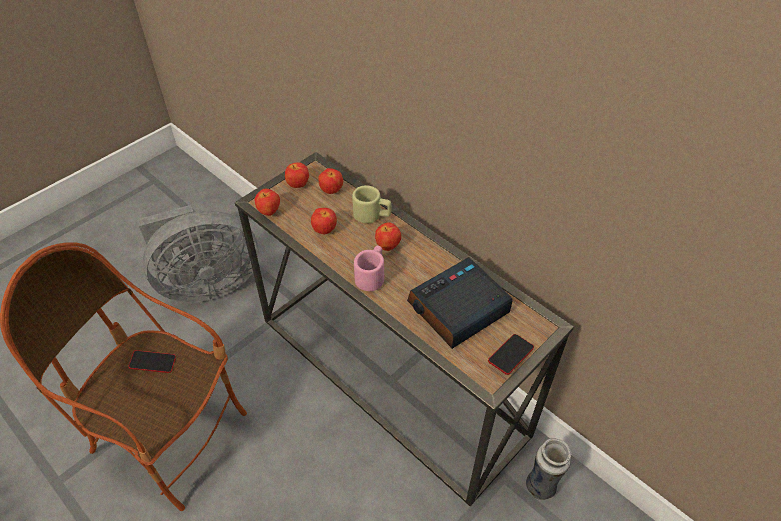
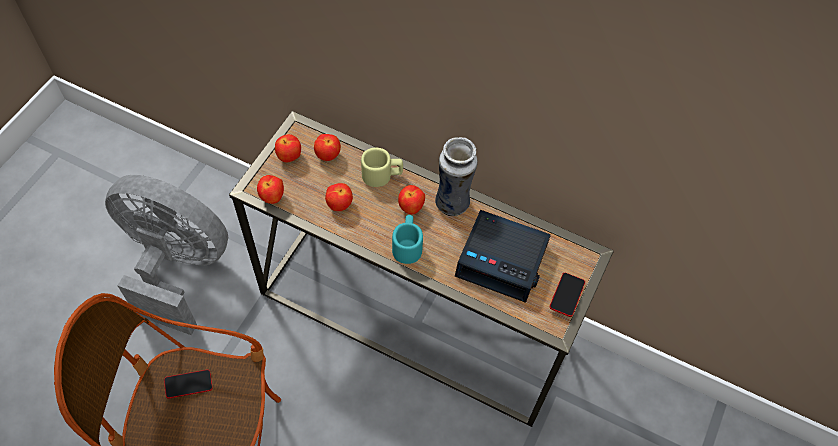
camera: 20 degrees left, 10 degrees up
(206, 284) = (177, 267): grey fan -> grey fan turned 120 degrees counterclockwise
(371, 275) = (407, 245): pink mug -> turquoise mug
(458, 309) = (503, 260): alarm clock -> alarm clock turned 105 degrees counterclockwise
(541, 486) = (590, 388): vase -> vase (453, 202)

